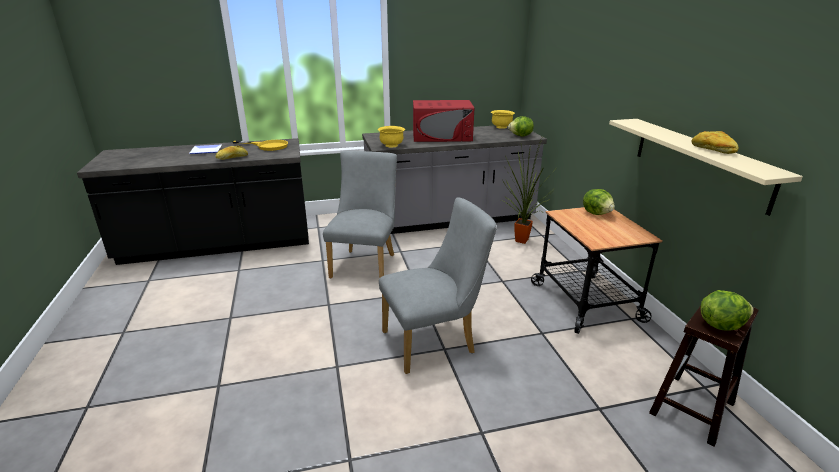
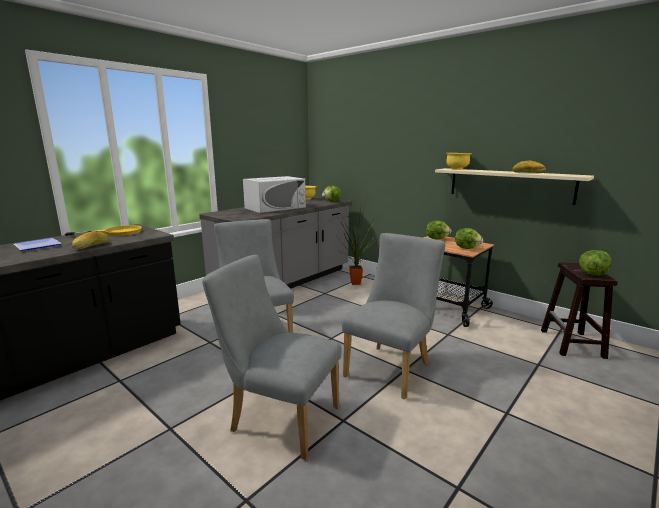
camera: 35 degrees left, 10 degrees down
(297, 342) = (278, 417): none -> grey chair
(391, 145) = (247, 217): yellow bowl -> yellow bowl (457, 169)
(442, 136) = (275, 207): red microwave -> white microwave
(608, 236) = (467, 248): none -> lettuce

